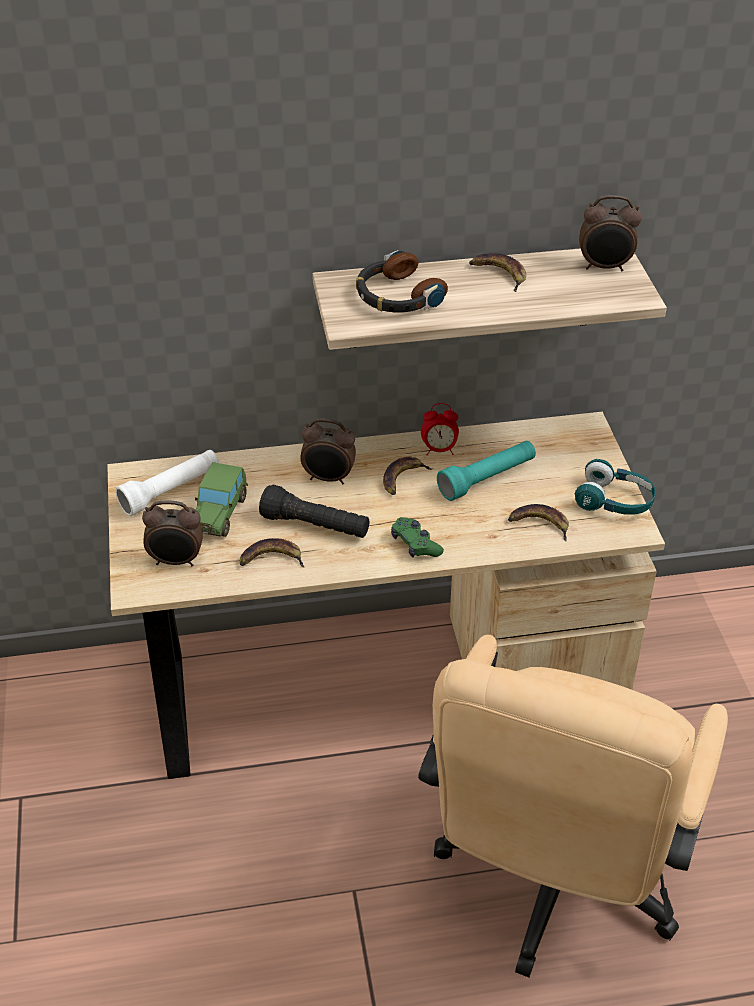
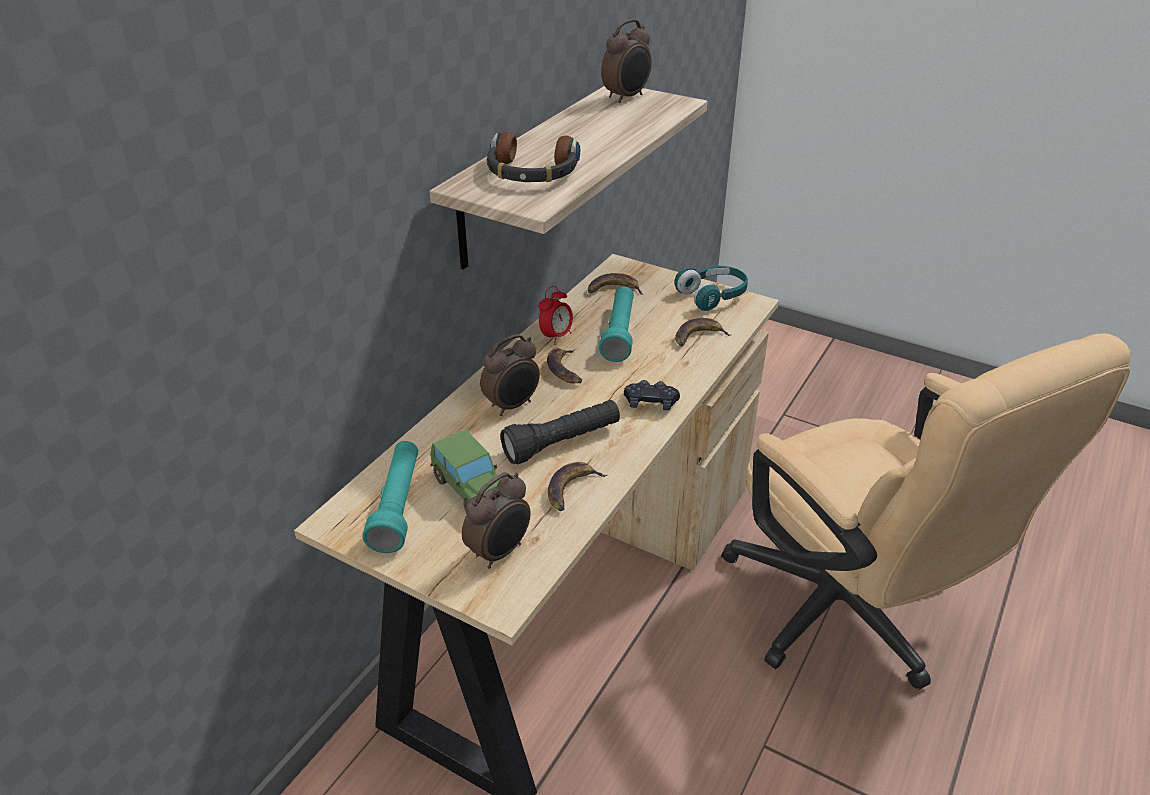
camera: 50 degrees left, 5 degrees down
(171, 491) = (398, 506): white flashlight -> turquoise flashlight
(415, 544) = (650, 403): green game controller -> black game controller
(499, 274) = (571, 129): banana -> banana (613, 290)

